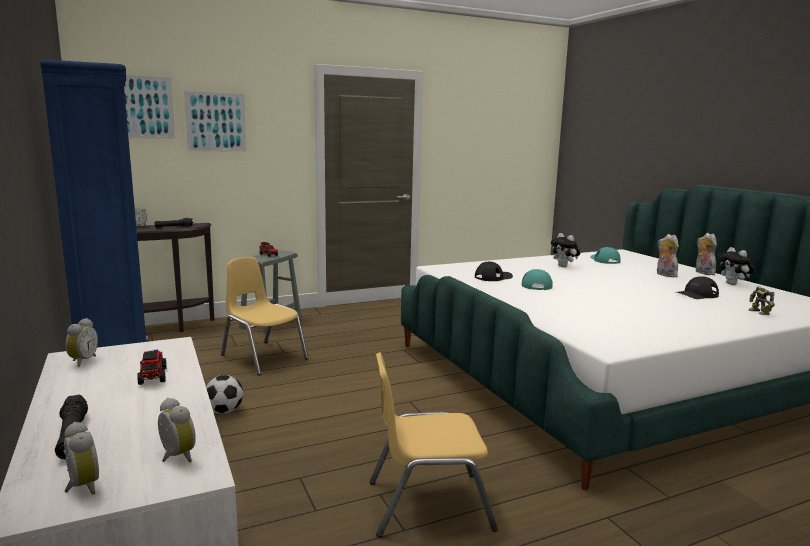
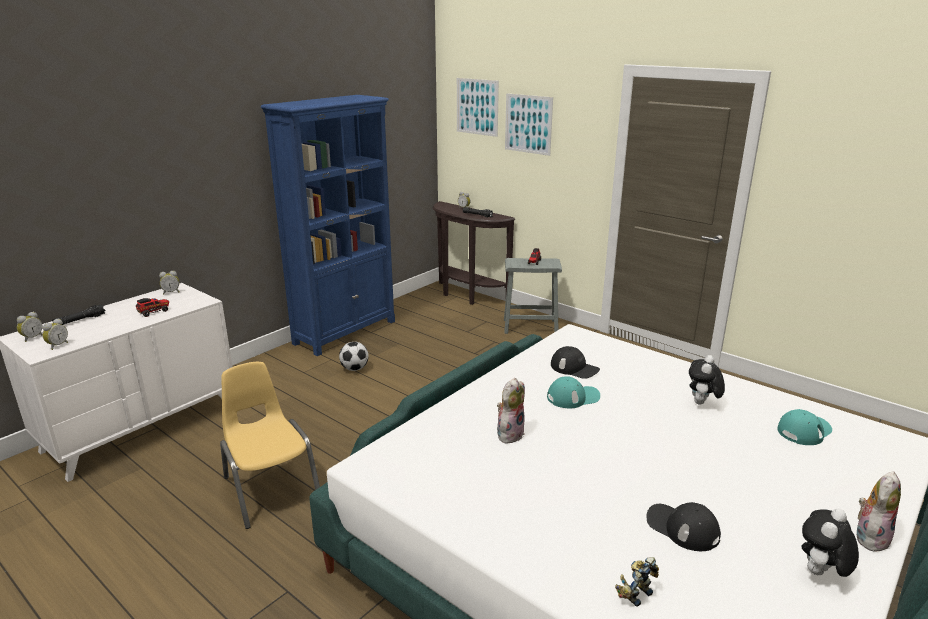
camera: 65 degrees right, 10 degrees up
(263, 357) = (456, 349): yellow chair -> none
(664, 275) = (781, 493): plush toy -> plush toy (509, 433)

